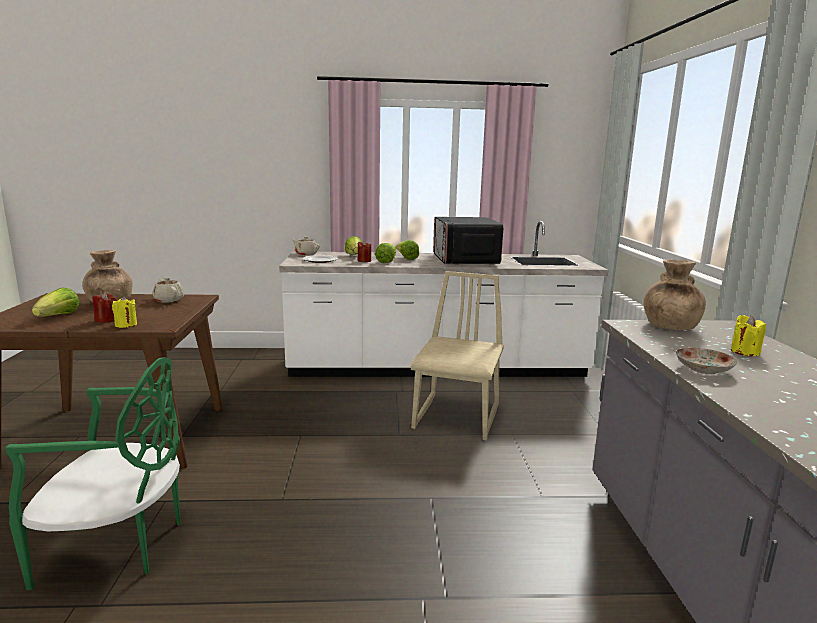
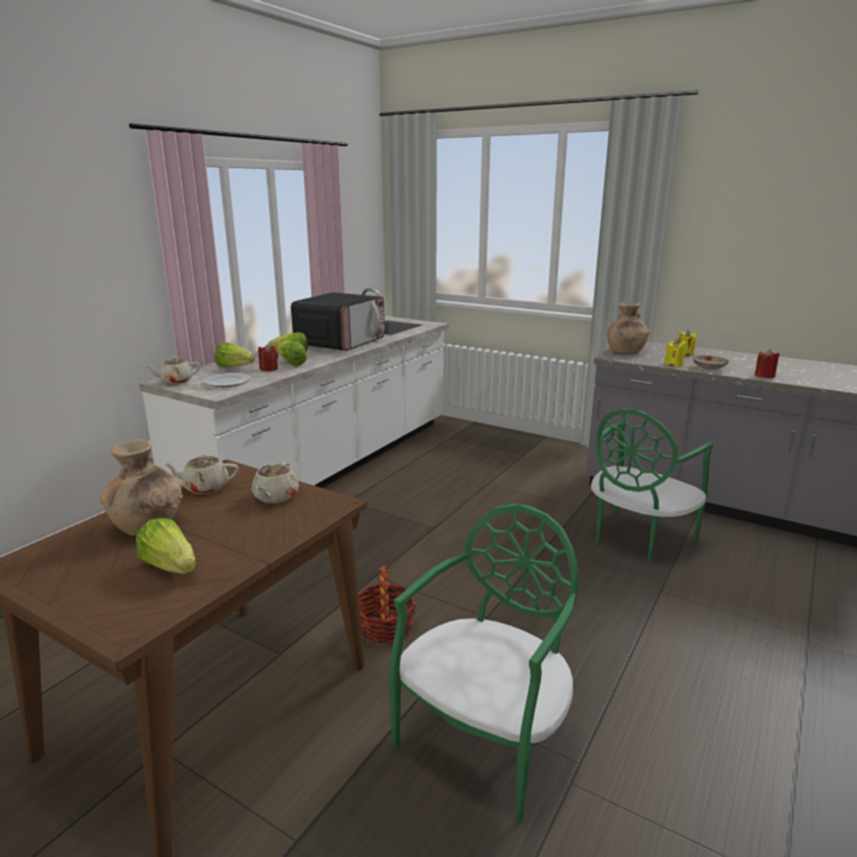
camera: 55 degrees left, 5 degrees up
(106, 320) = (249, 534): red candle -> red candle (764, 376)
(126, 325) = (295, 524): yellow candle -> yellow candle (673, 364)
(165, 314) = (275, 497): none -> beige teapot
(237, 460) = (385, 626): none -> basket
(458, 417) = (436, 493): beige chair -> none
(465, 260) = (341, 342): microwave -> microwave turned 90 degrees counterclockwise
(523, 554) = (637, 539): none -> green chair

